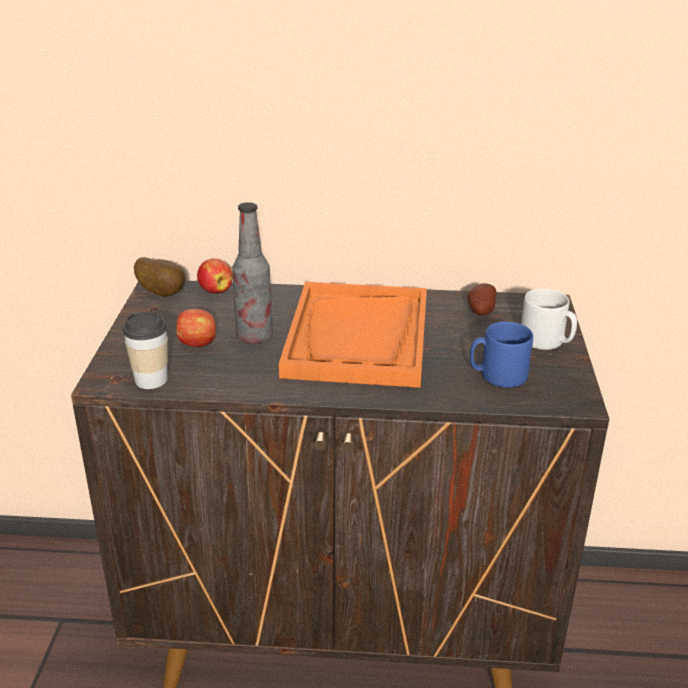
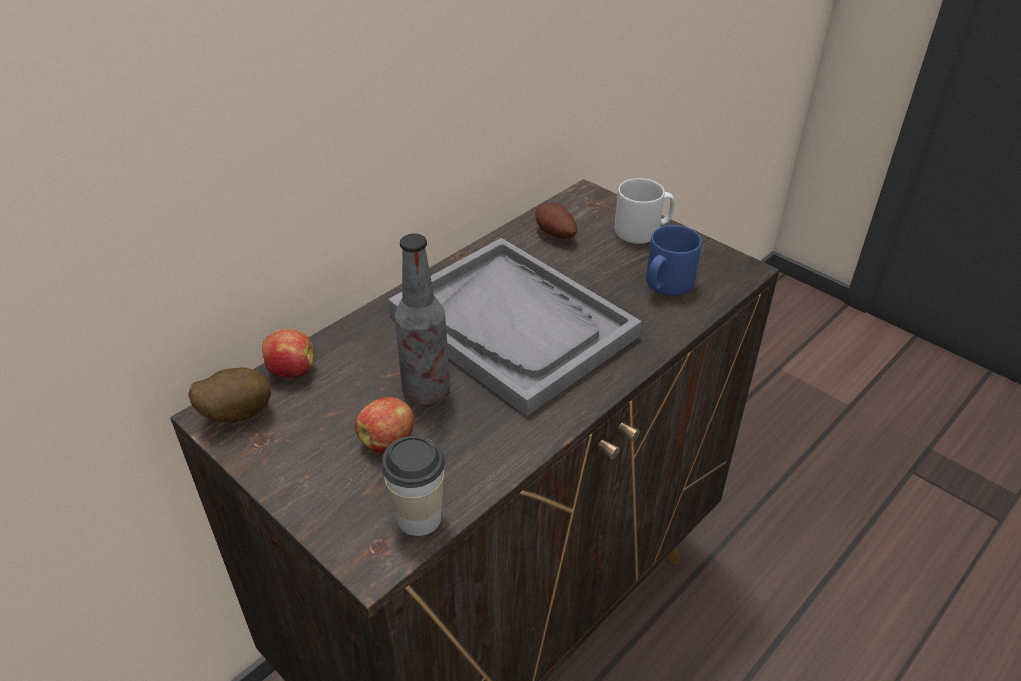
camera: 50 degrees left, 10 degrees up
(358, 338) = (513, 325): orange tray -> grey tray

